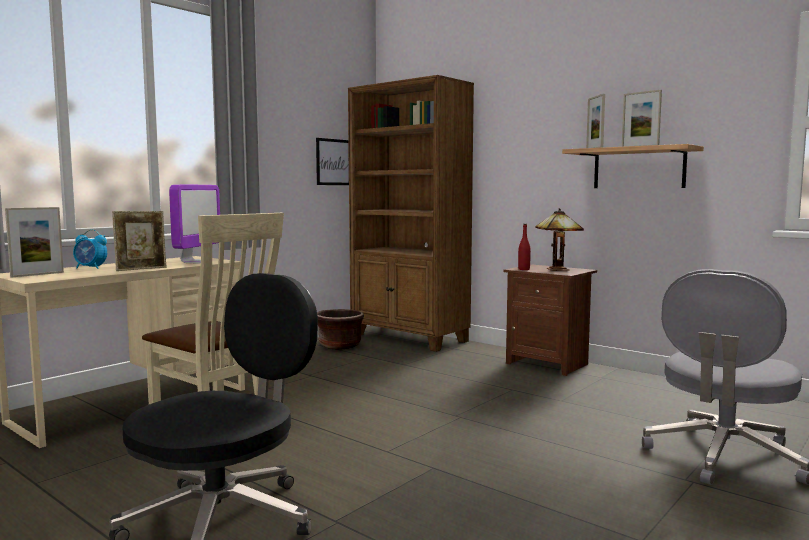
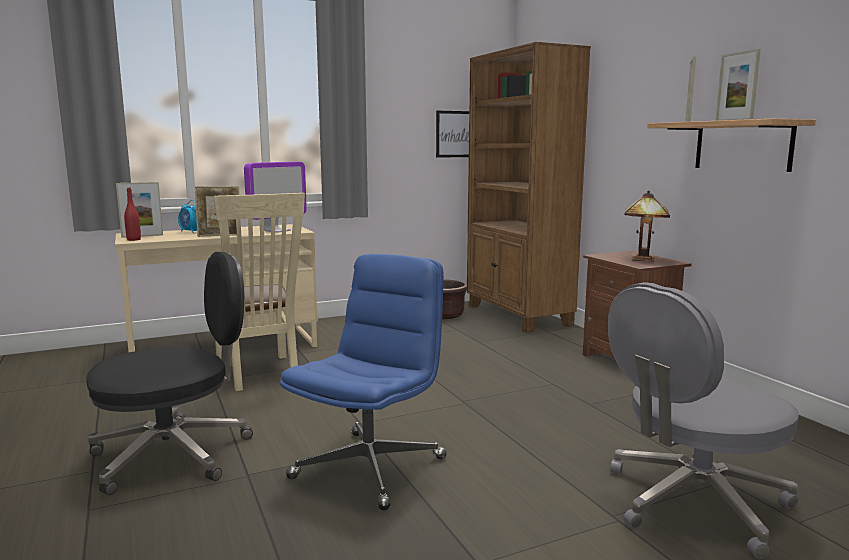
camera: 25 degrees right, 5 degrees up
(448, 487) = (369, 467): none -> blue office chair
(524, 269) = (605, 256): red bottle -> red bottle (134, 239)

